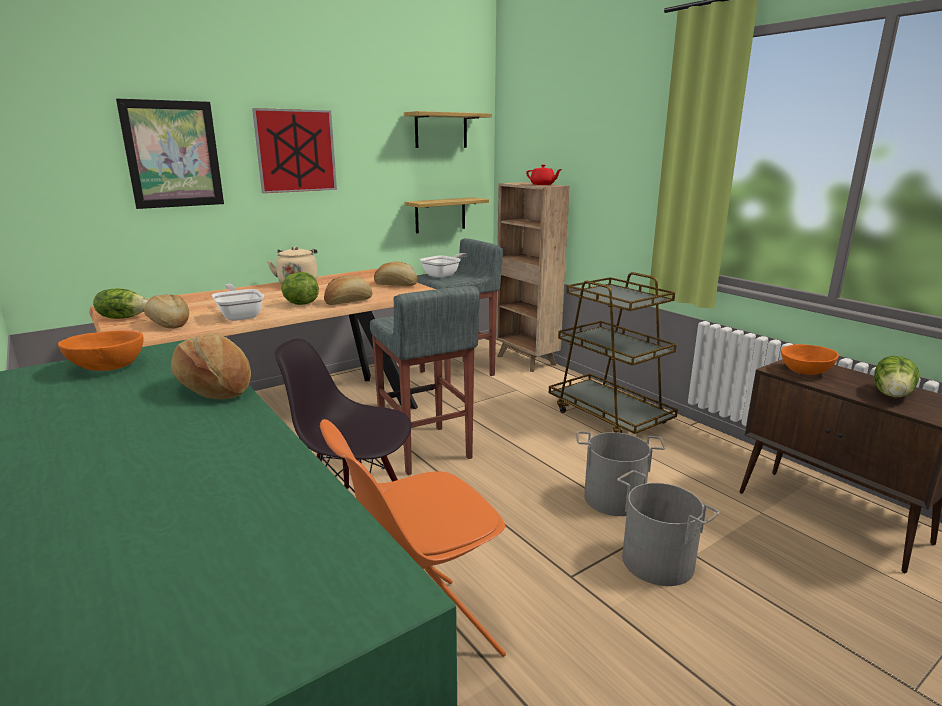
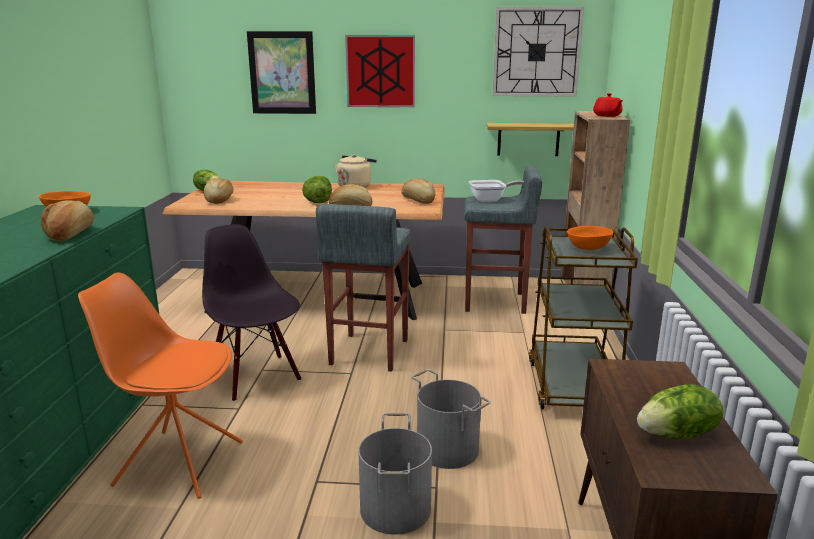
camera: 40 degrees right, 0 degrees up
(240, 316) = (265, 203): frying pan -> none
(441, 130) = (536, 52): shelf -> wall clock
(805, 371) = (640, 379): orange bowl -> orange bowl (589, 248)

